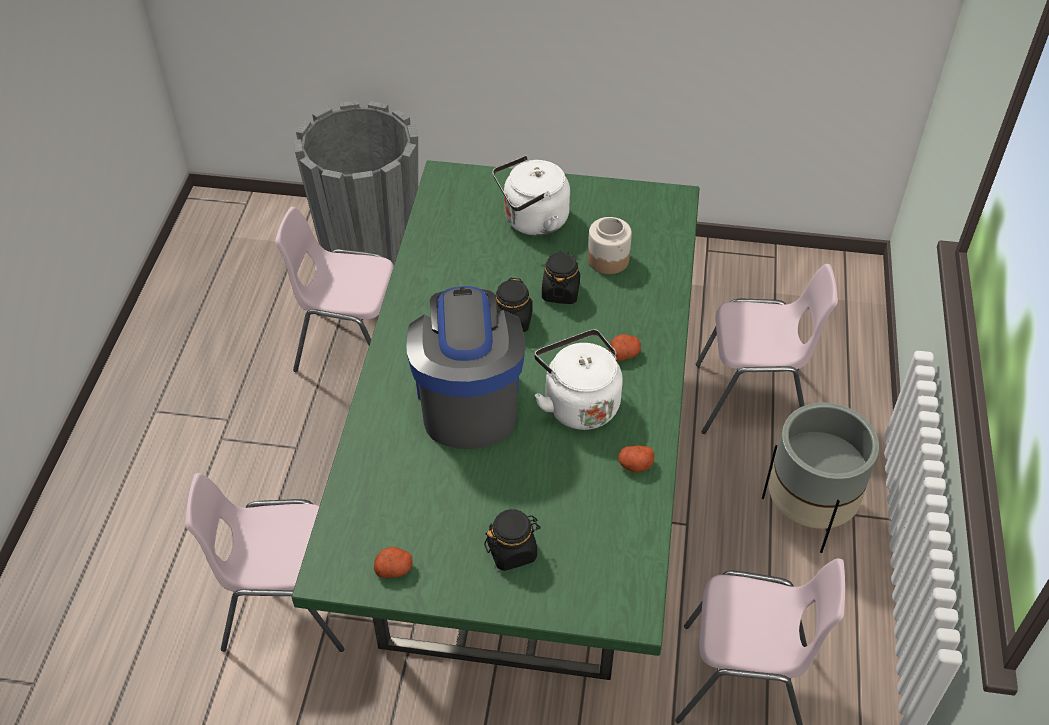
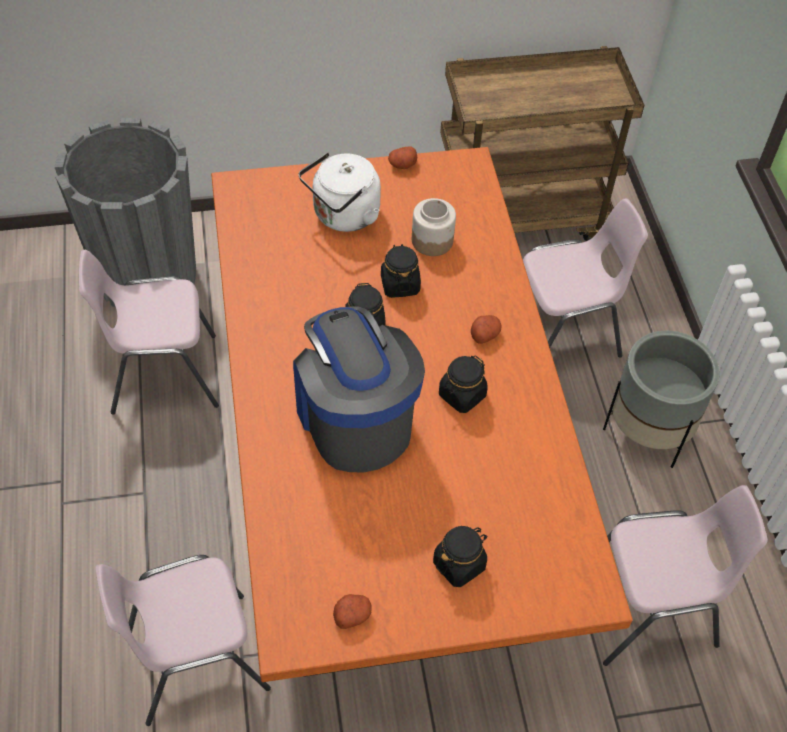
camera: 20 degrees left, 5 degrees up
(524, 495) = (387, 483): green dining table -> orange dining table
(578, 403) = (462, 395): white kettle -> black jar
(635, 465) = (539, 445): potato -> potato (402, 164)
(754, 277) = (521, 216): none -> brown cart

